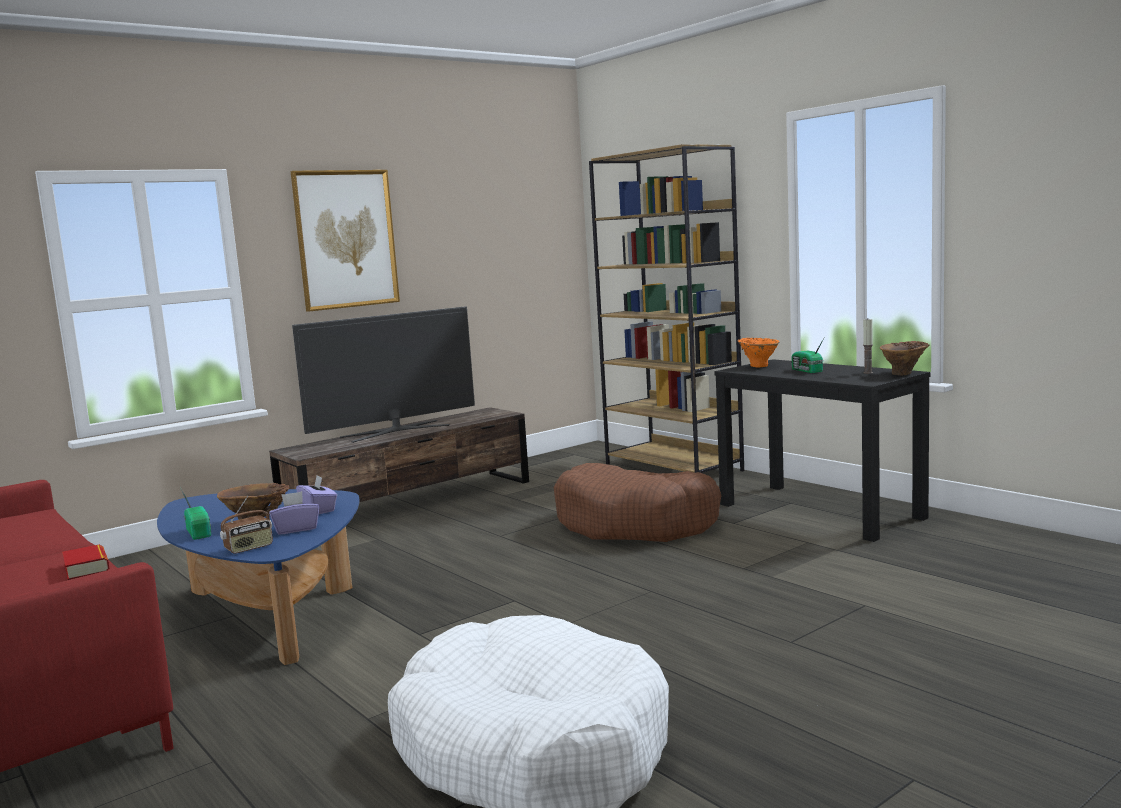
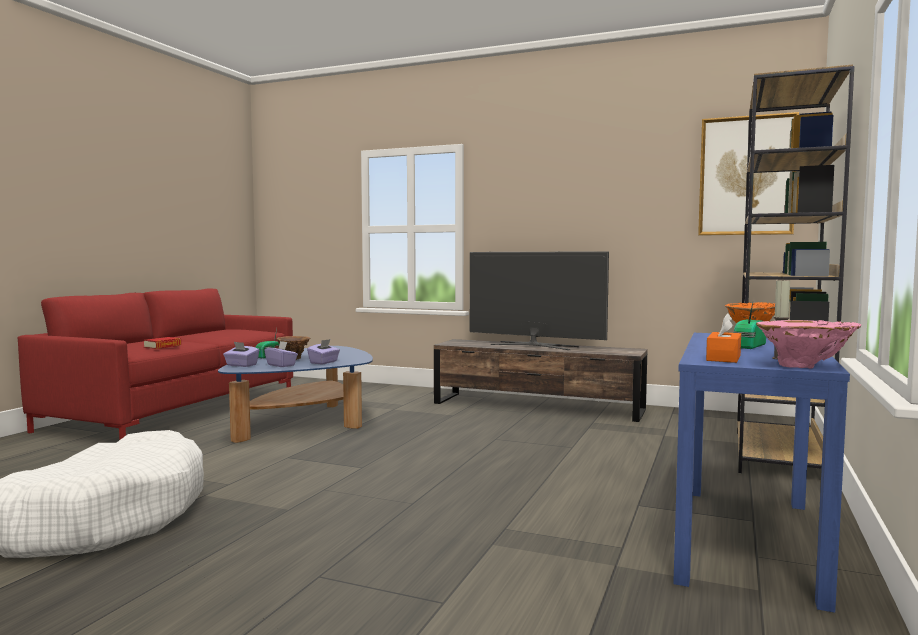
camera: 60 degrees right, 5 degrees down
(249, 548) = (241, 365): radio -> purple tissue box
(346, 239) = (543, 193): picture -> picture (746, 176)
(637, 524) = (580, 471): brown dog bed -> none
(820, 511) = (748, 539): black console table -> blue console table
(857, 378) = (723, 358): none -> orange tissue box
(905, 373) = (805, 367): brown vase -> pink vase

